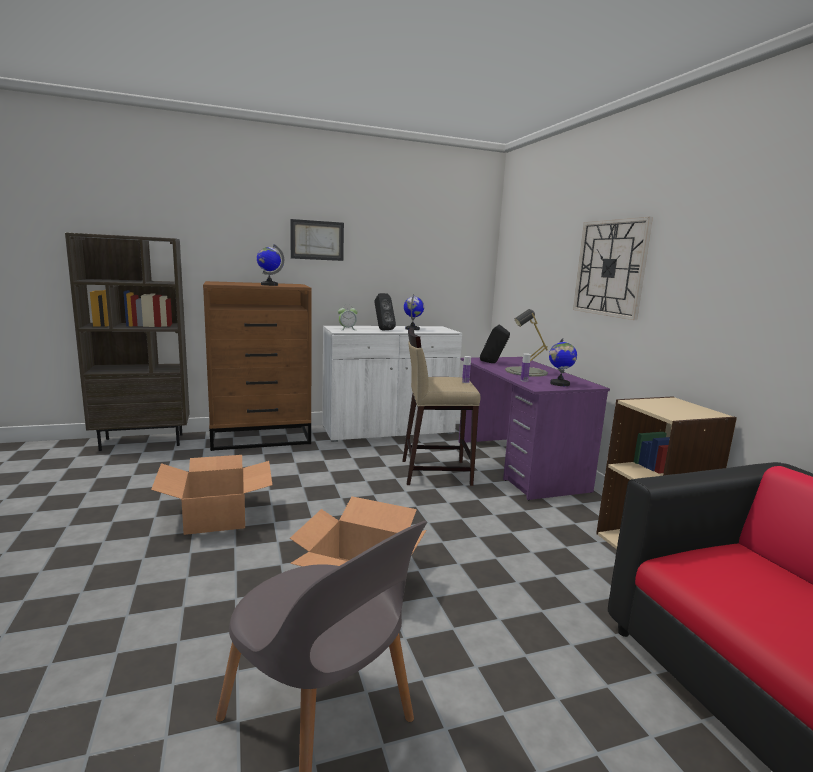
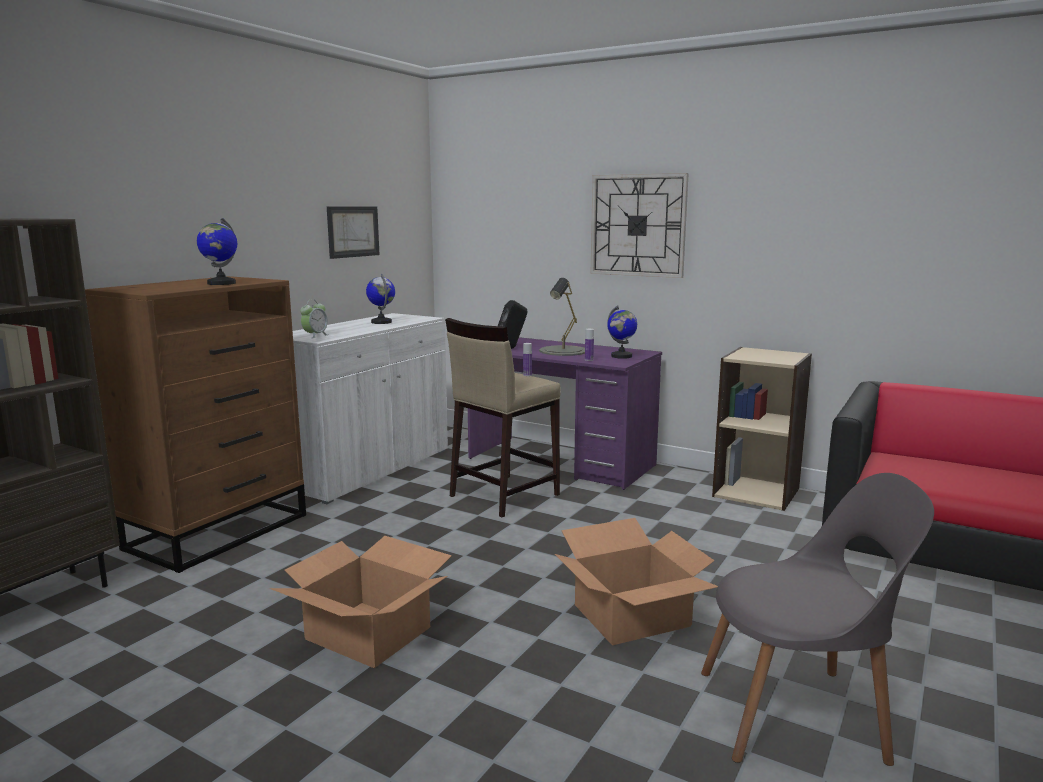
camera: 40 degrees left, 0 degrees up
(317, 240) = (238, 206): picture -> picture (353, 231)
(382, 330) = (357, 329): black speaker -> none

